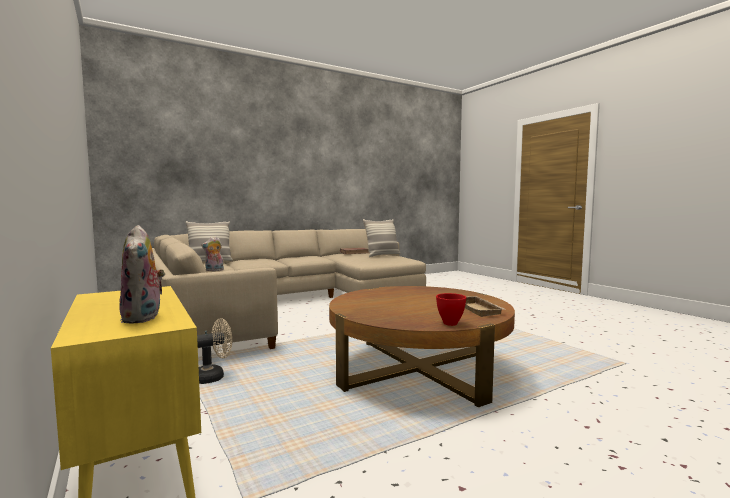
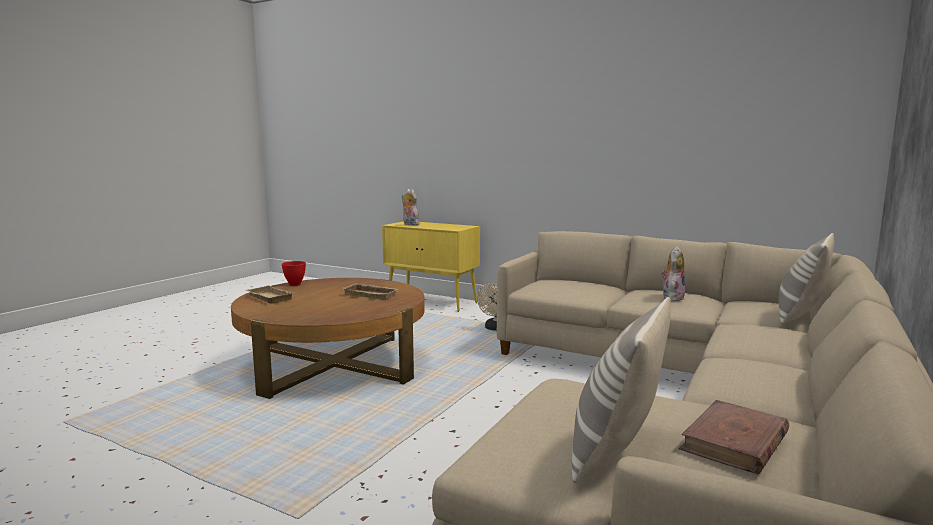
camera: 150 degrees right, 5 degrees up
(381, 300) = (372, 295): none -> beige tray

